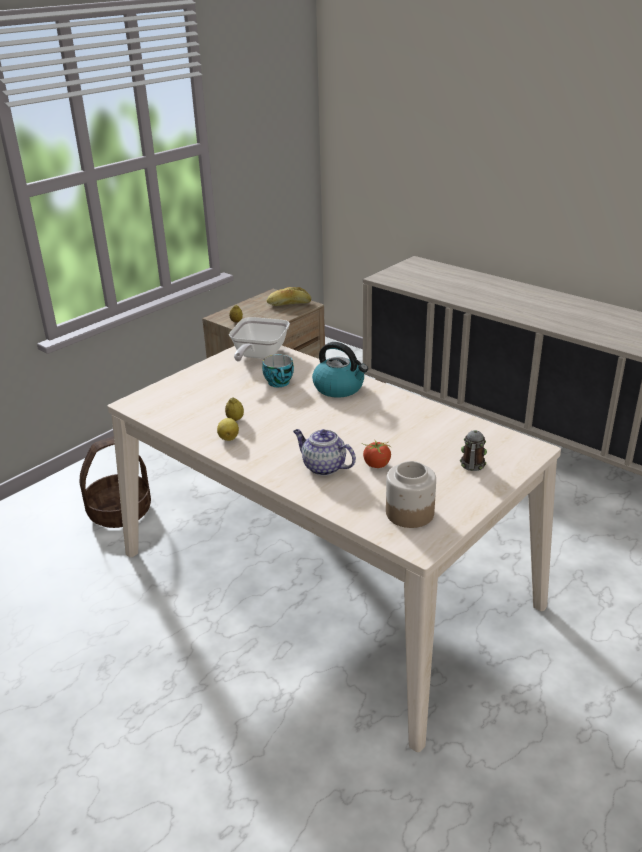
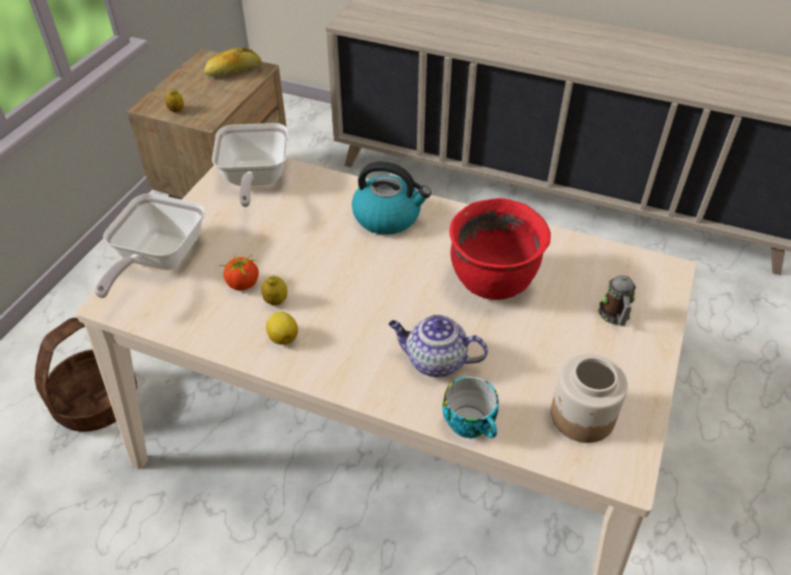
camera: 20 degrees left, 15 degrees up
(171, 387) = (157, 260): none -> frying pan
(280, 383) = (306, 223): cup -> cup (471, 423)
(376, 465) = (500, 341): tomato -> tomato (243, 284)
(393, 433) = (493, 282): none -> red cooking pot

